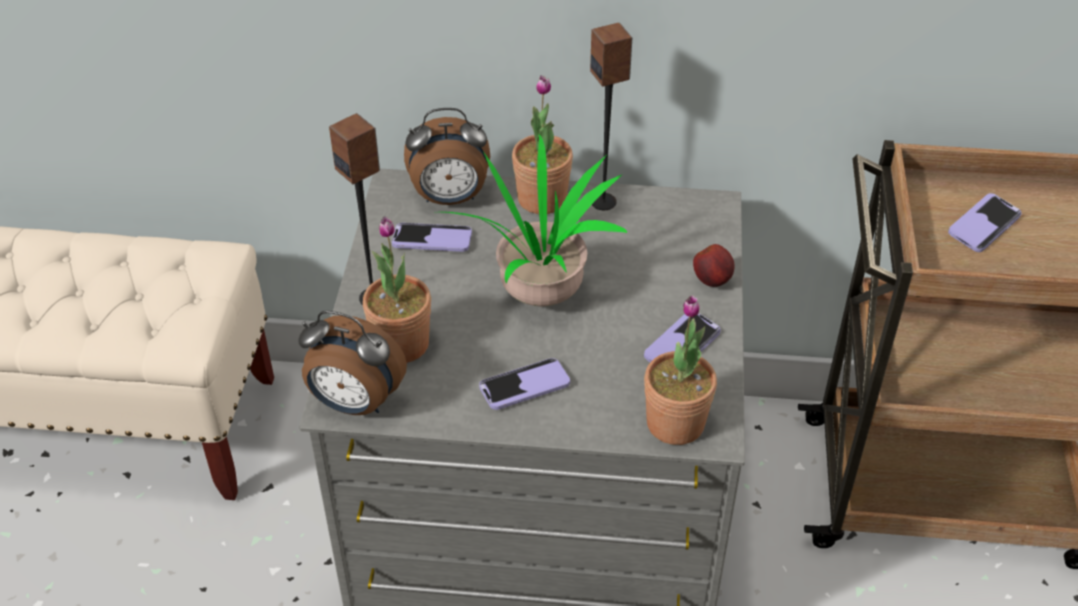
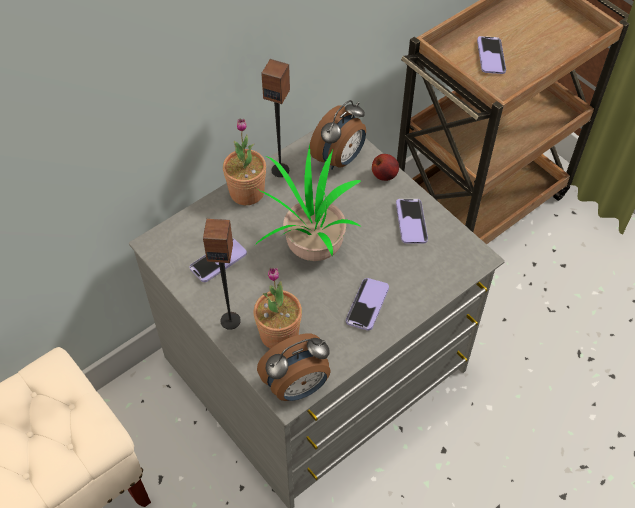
camera: 45 degrees left, 10 degrees up
(450, 198) = (197, 229): alarm clock -> alarm clock (340, 159)
(675, 423) = (455, 266): potted plant -> none

